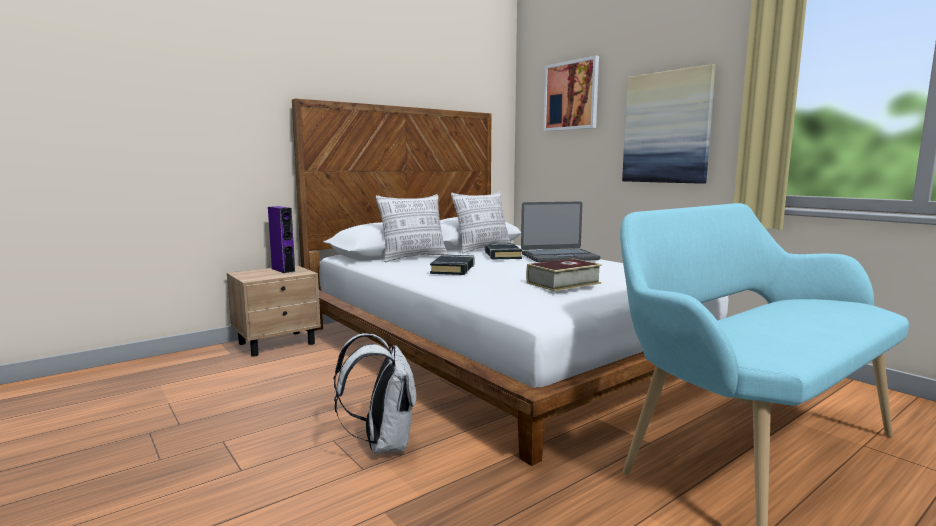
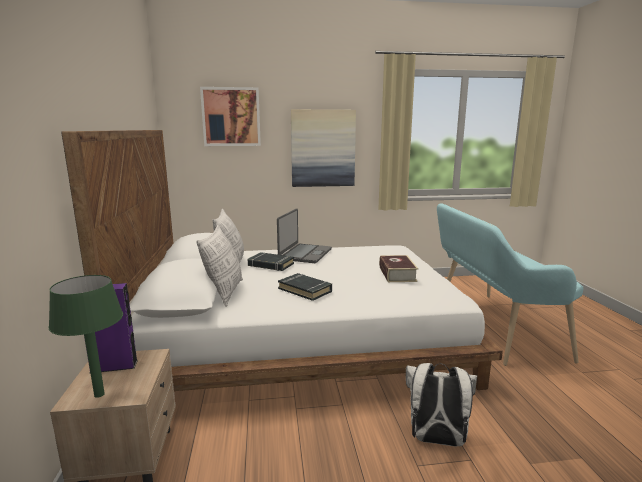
camera: 60 degrees left, 5 degrees up
(248, 274) = (99, 394): none -> green table lamp

